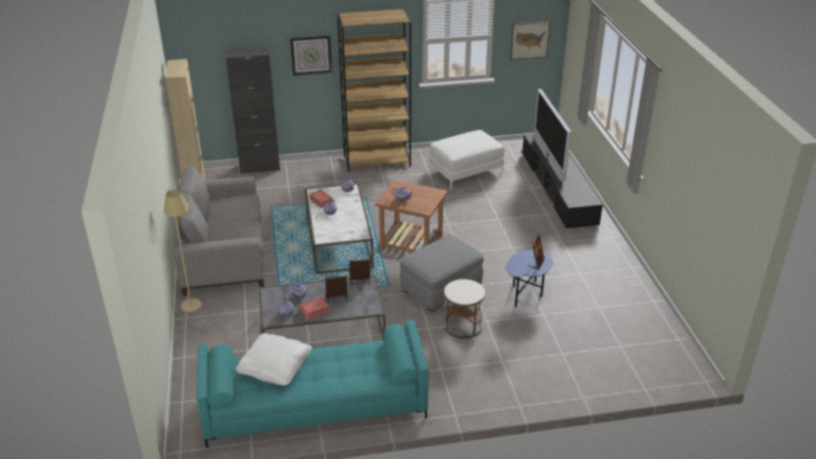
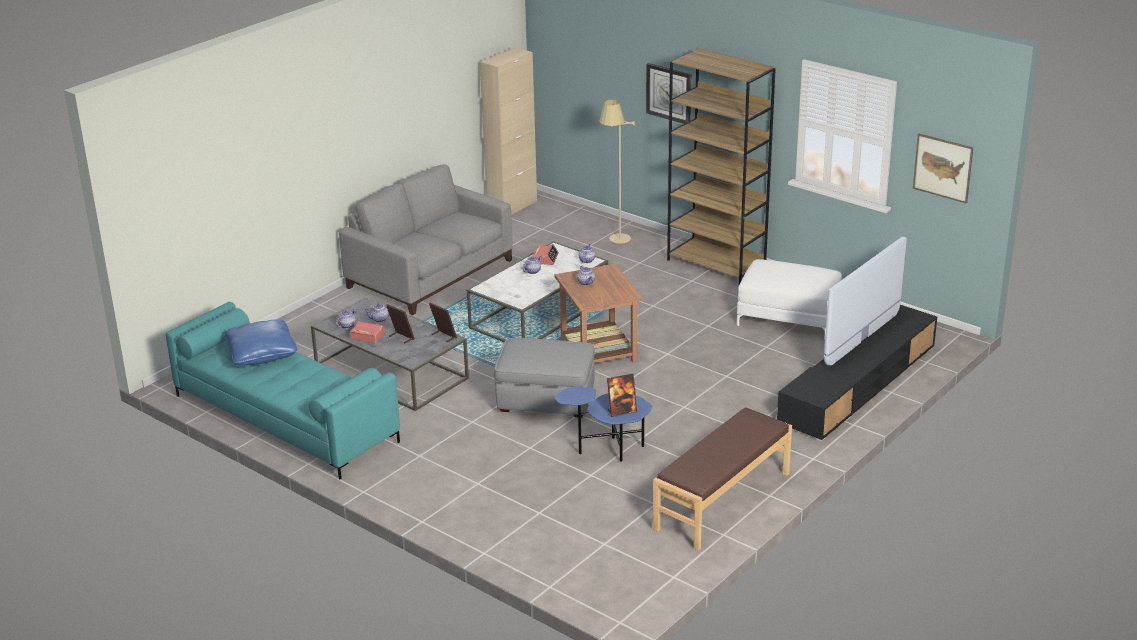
camera: 50 degrees right, 5 degrees down
(194, 310) = (334, 302): beige floor lamp -> beige floor lamp (616, 242)
(259, 167) = (595, 217): black cabinet -> none
(275, 367) = (262, 354): white pillow -> blue pillow
(463, 325) = (504, 437): white side table -> none
(621, 284) = (723, 501): none -> brown bench

